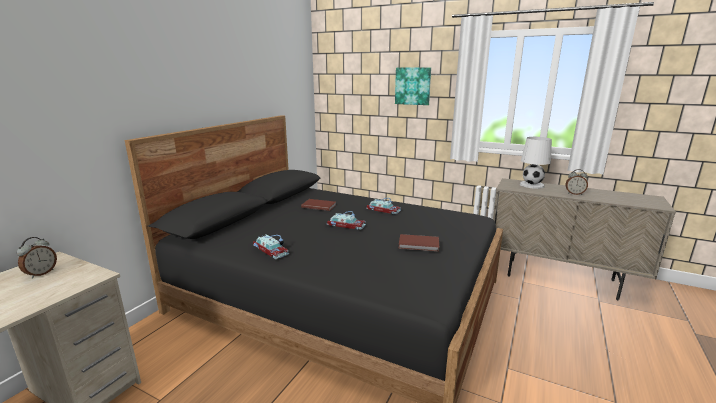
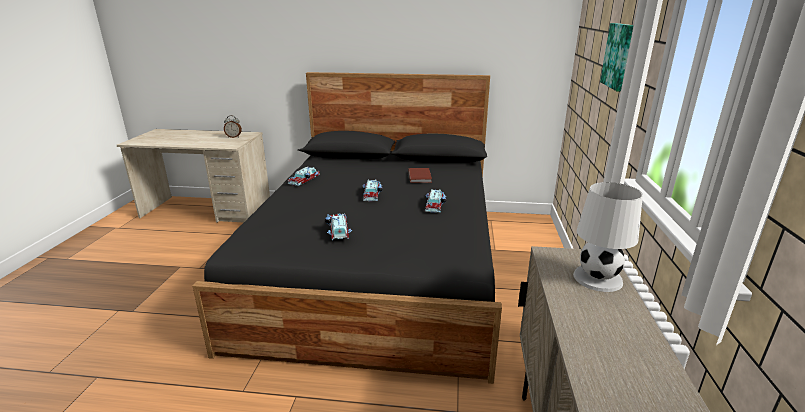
camera: 70 degrees right, 5 degrees up
(419, 244) = (338, 230): brown book -> toy car
(574, 193) = (589, 324): alarm clock -> none

